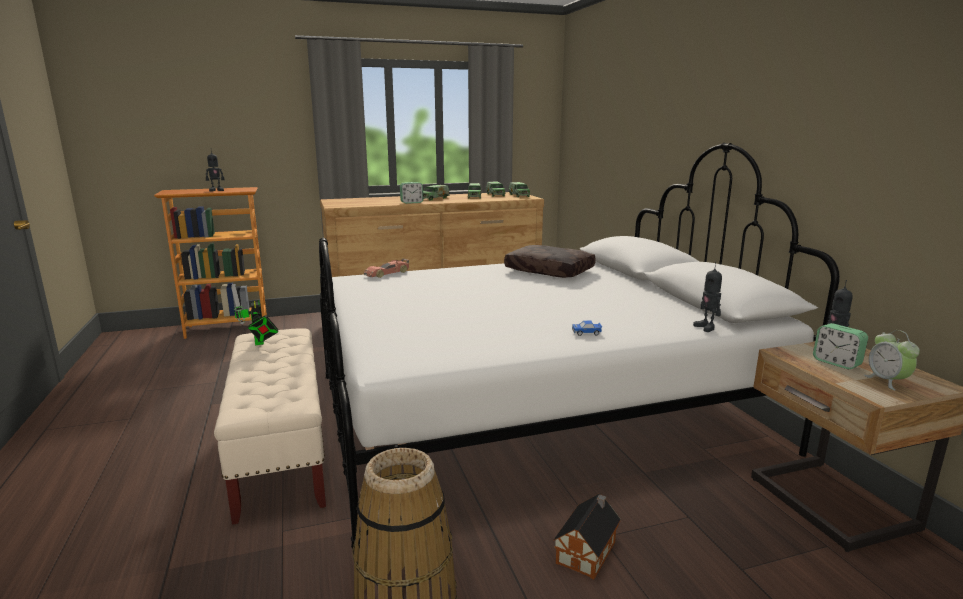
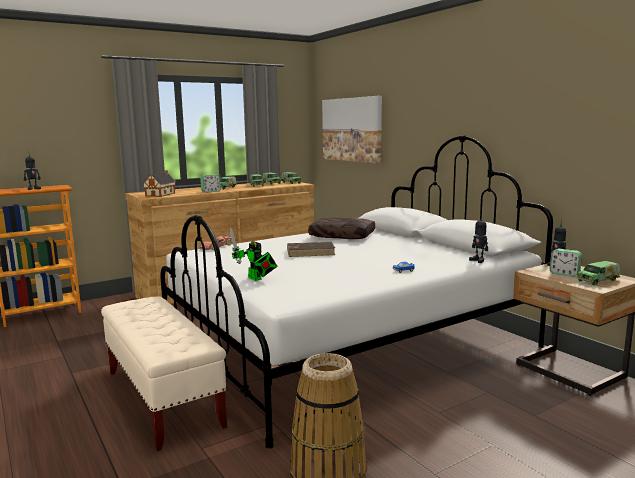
camera: 15 degrees left, 5 degrees down
(259, 343) = (131, 309): toy robot -> toy robot (256, 279)
(490, 291) = (311, 252): none -> brown book
(588, 551) = (434, 422): toy house -> toy house (161, 194)
(600, 130) = (352, 129): none -> picture
(887, 381) = (598, 280): alarm clock -> toy truck

